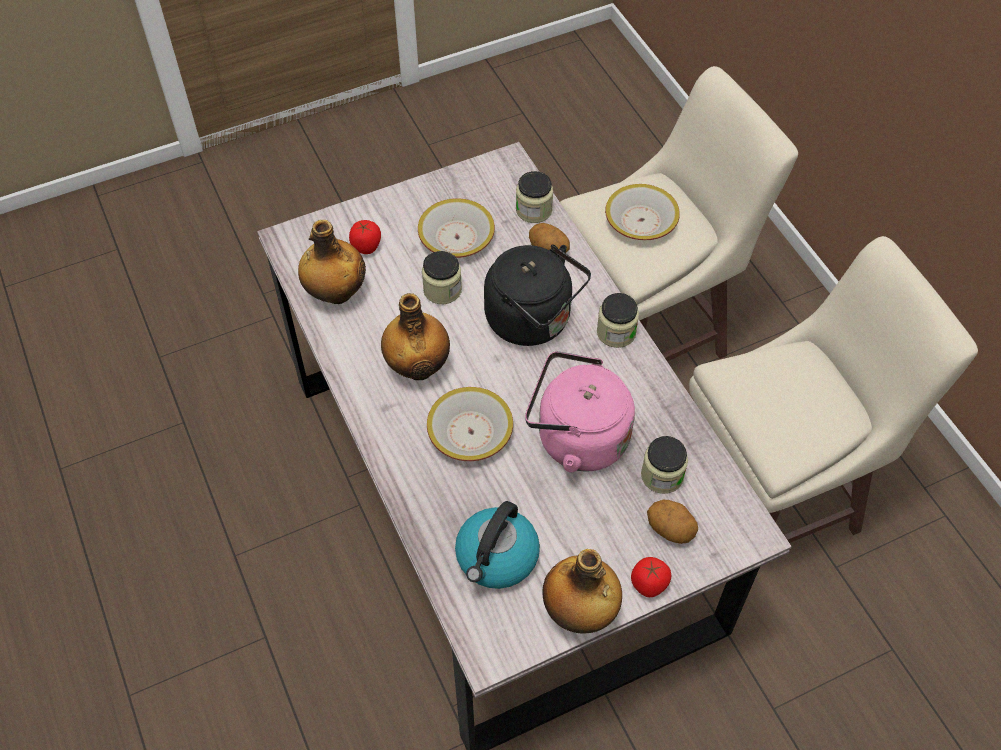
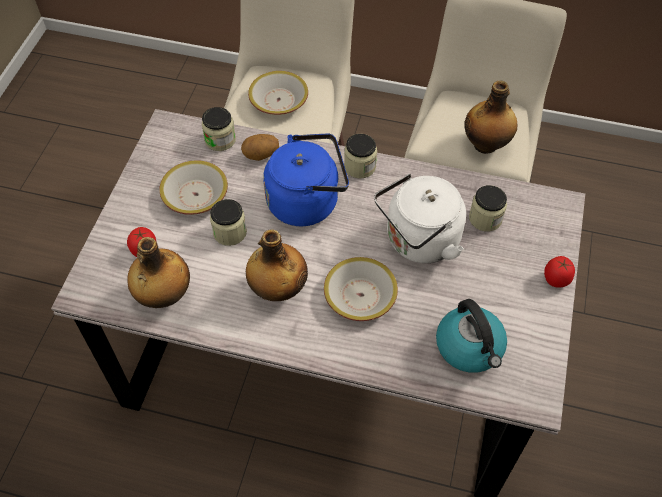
camera: 50 degrees left, 0 degrees up
(533, 320) = (307, 201): black kettle -> blue kettle
(576, 438) = (418, 242): pink kettle -> white kettle
(579, 612) = (547, 329): bottle -> bottle (486, 145)
(670, 529) = (526, 241): potato -> none

